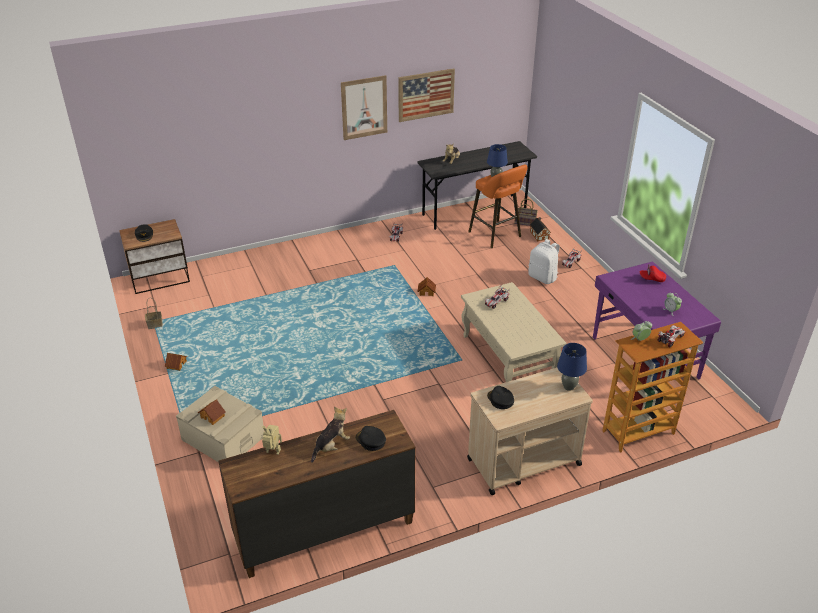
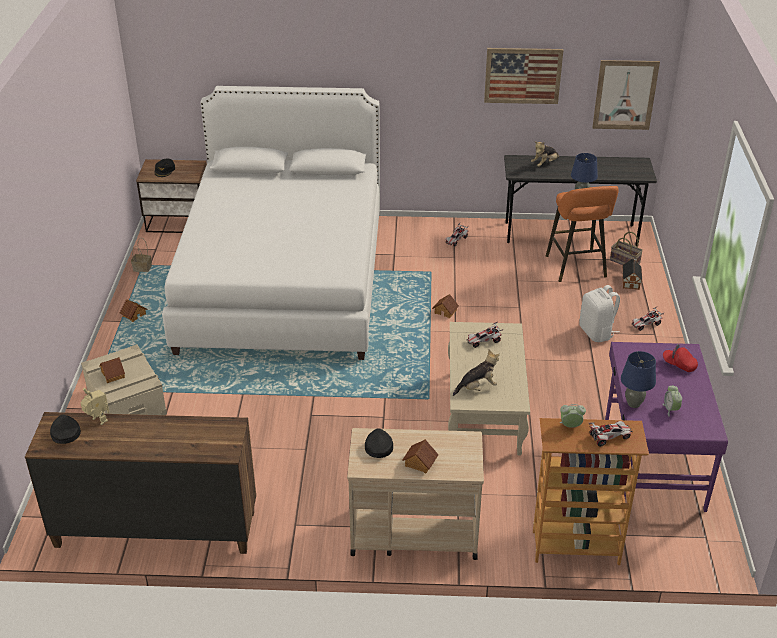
camera: 25 degrees right, 0 degrees up
(284, 302) = (283, 281): none -> white bed
(331, 446) = (157, 434): plush toy -> plush toy (477, 388)
(364, 107) = (440, 77): picture -> picture (625, 95)
(370, 440) = (199, 441): black cap -> black cap (65, 432)
(539, 402) = (419, 463): none -> toy house
(568, 387) = (467, 457): blue table lamp -> blue table lamp (633, 404)

